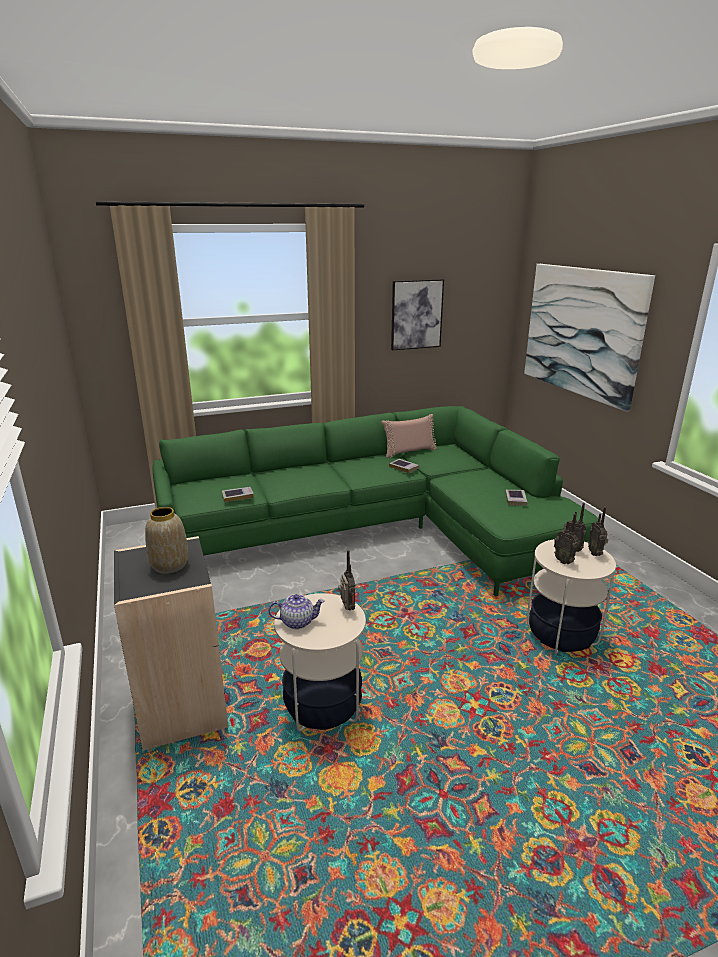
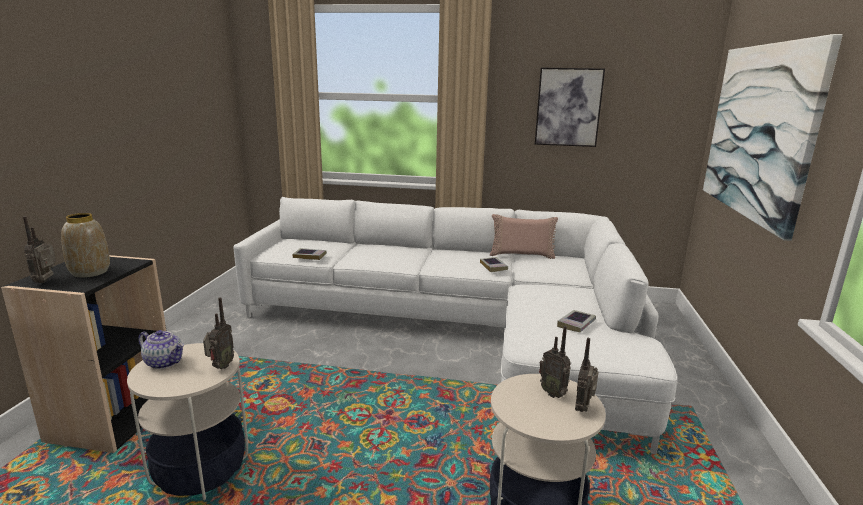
camera: 30 degrees right, 5 degrees down
(378, 529) = (460, 329): green sofa -> white sofa
(563, 561) = (524, 402): radio -> radio (47, 281)

